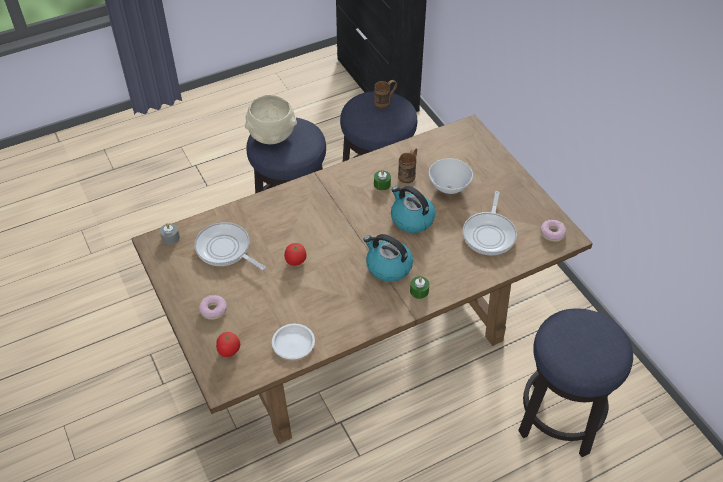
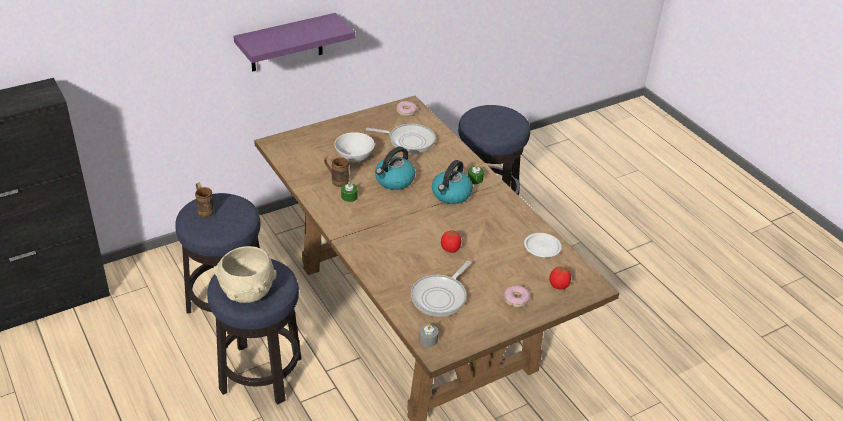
camera: 95 degrees left, 10 degrees down
(565, 76) = (286, 43): none -> purple shelf

